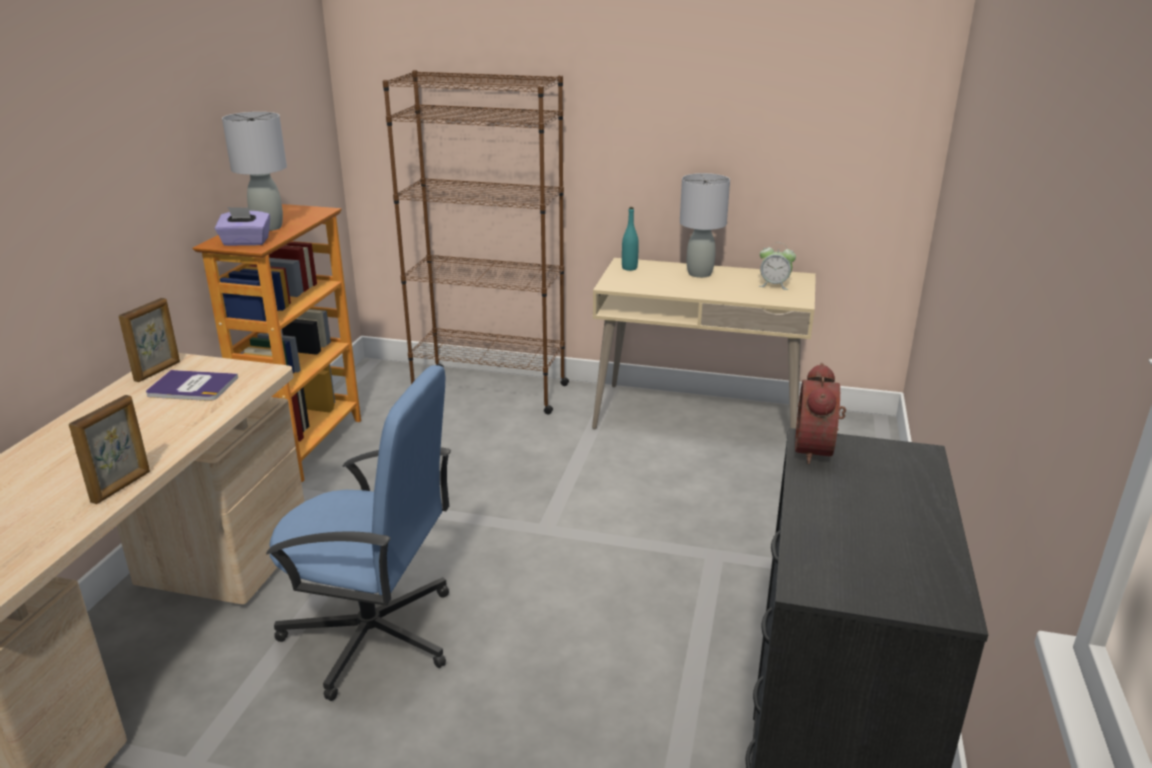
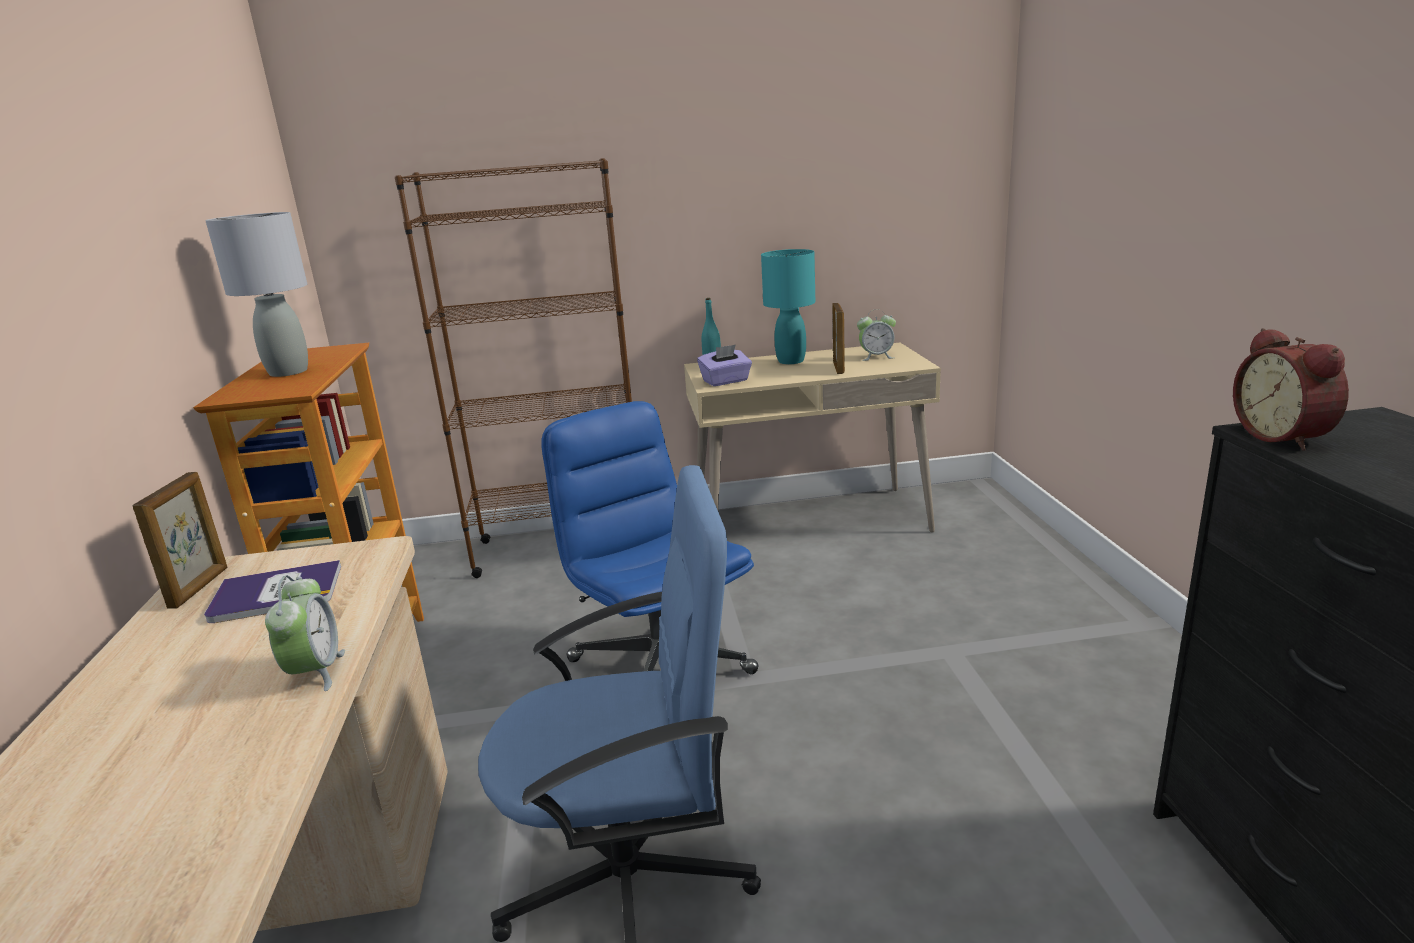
camera: 20 degrees left, 5 degrees down
(122, 487) = (274, 763): picture frame -> picture frame (838, 367)
(175, 442) = (315, 672): none -> alarm clock
(246, 242) = (273, 389): purple tissue box -> purple tissue box (726, 381)
(492, 501) = (659, 665): none -> blue office chair
(700, 274) = (791, 361): grey table lamp -> turquoise table lamp

